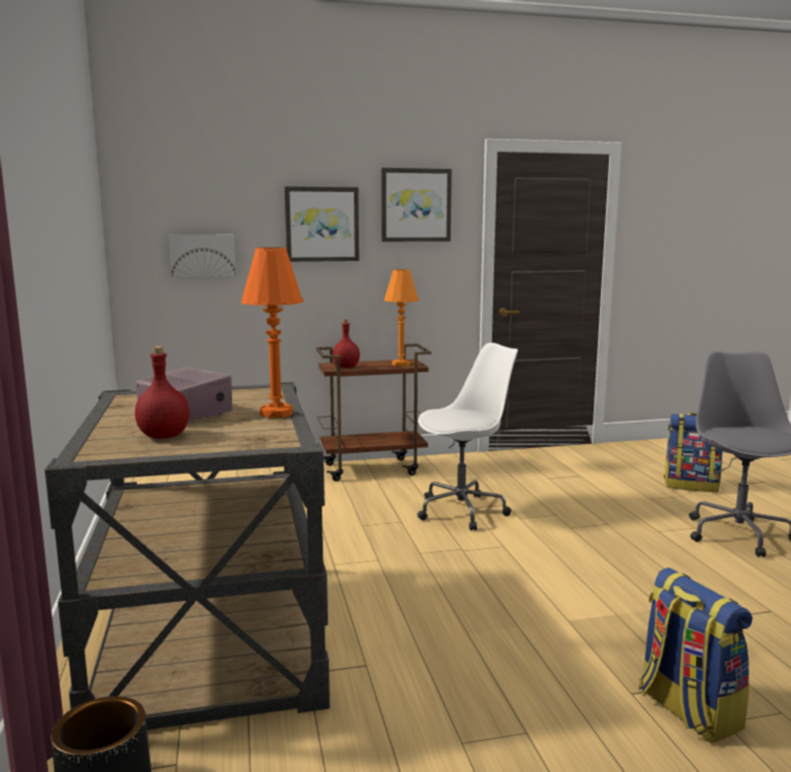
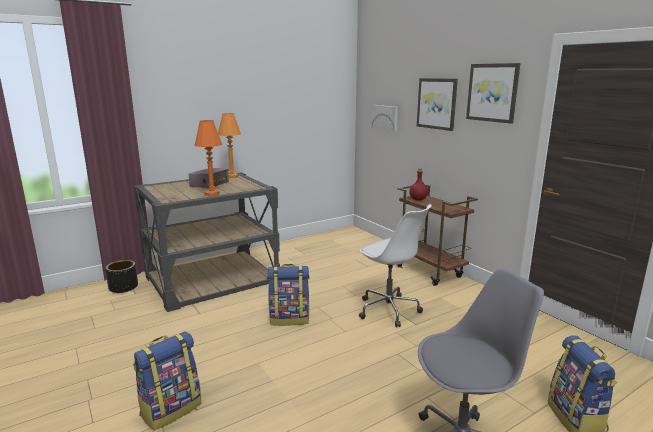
camera: 70 degrees right, 5 degrees up
(165, 436) = (175, 188): red bottle -> none
(401, 364) = (446, 208): orange table lamp -> orange table lamp (232, 176)
(444, 579) = (289, 319): none -> backpack

